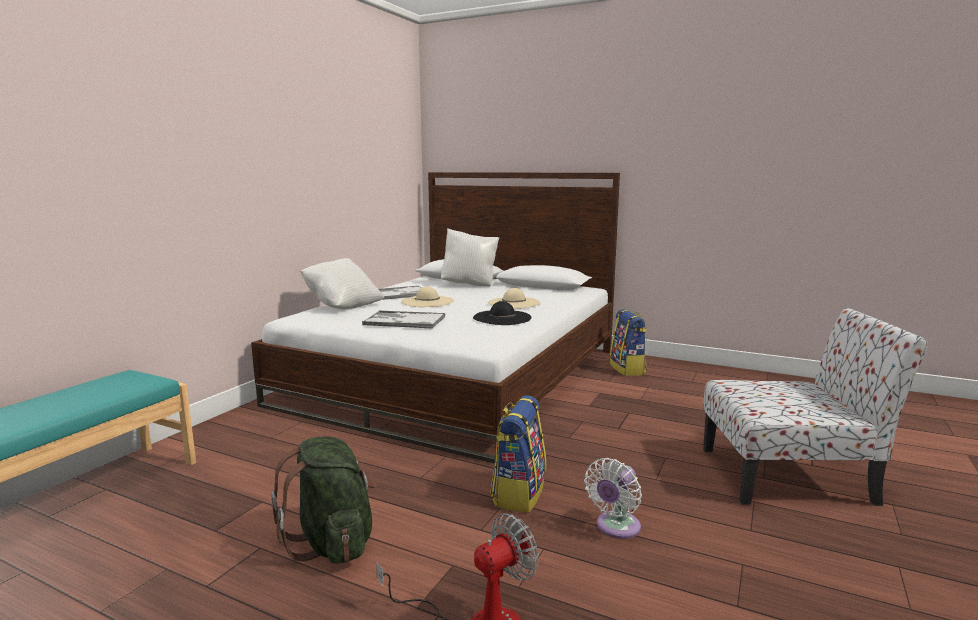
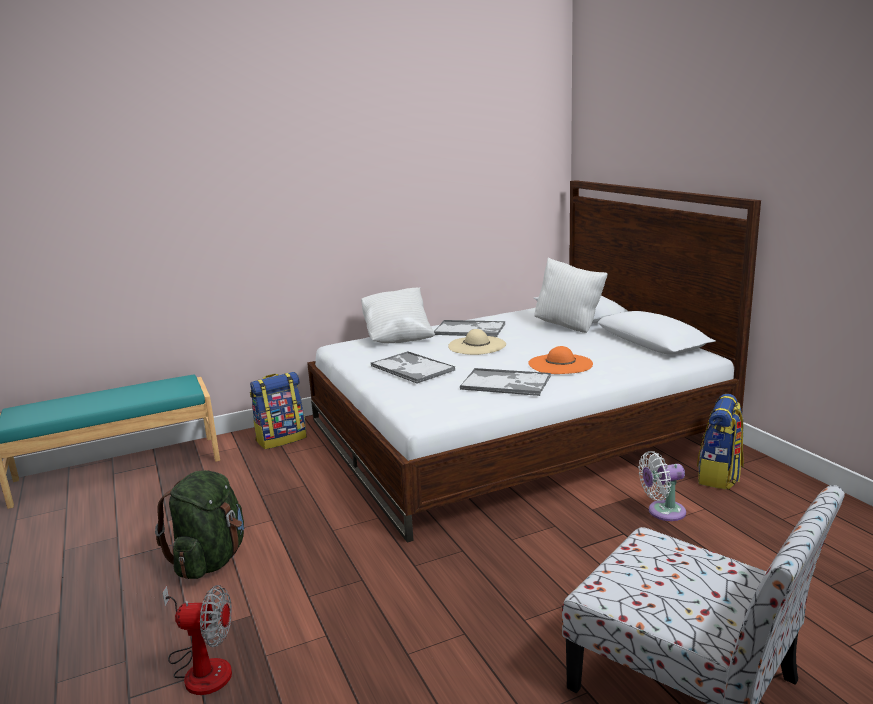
camera: 40 degrees right, 5 degrees up
(502, 318) = (506, 383): black hat -> tray
(514, 303) = (560, 364): beige hat -> orange hat
(518, 493) = (381, 577): backpack -> backpack (281, 439)
(615, 528) = (407, 648): white fan -> white fan (662, 512)

